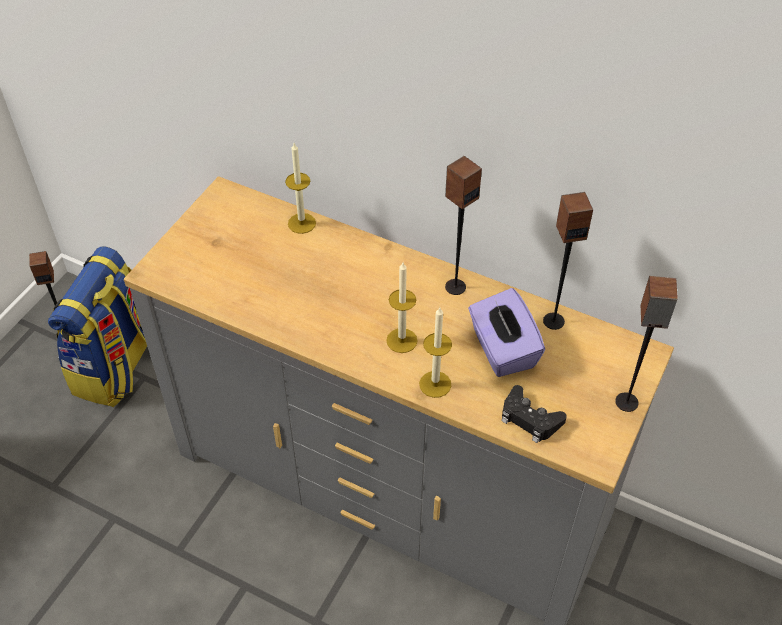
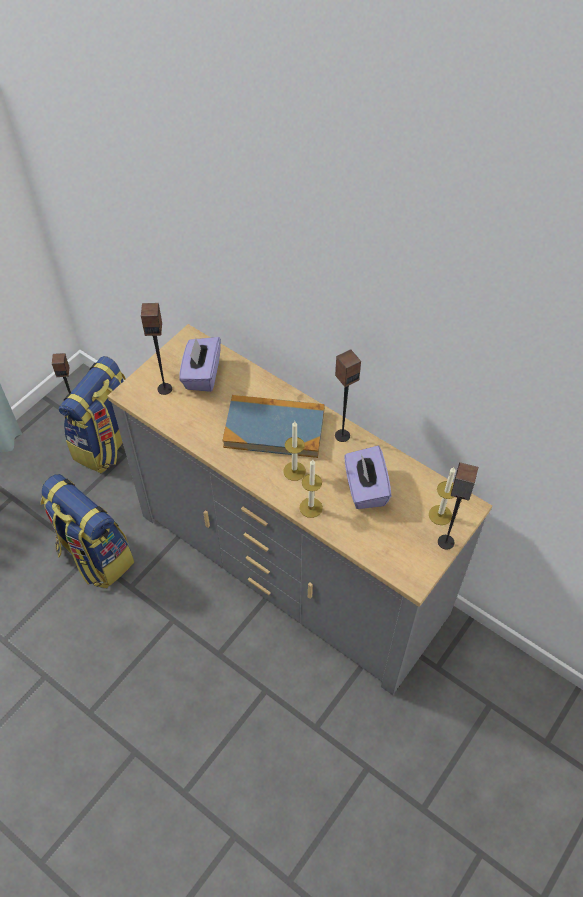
camera: 10 degrees right, 5 degrees up
(121, 517) = (94, 556): none -> backpack
(249, 236) = (202, 374): none -> purple tissue box
(301, 223) = (241, 370): candle -> candle (440, 515)
(362, 290) = (274, 428): none -> book
(530, 419) = (372, 543): black game controller -> none
(553, 321) = (408, 472): speaker -> speaker (164, 388)

